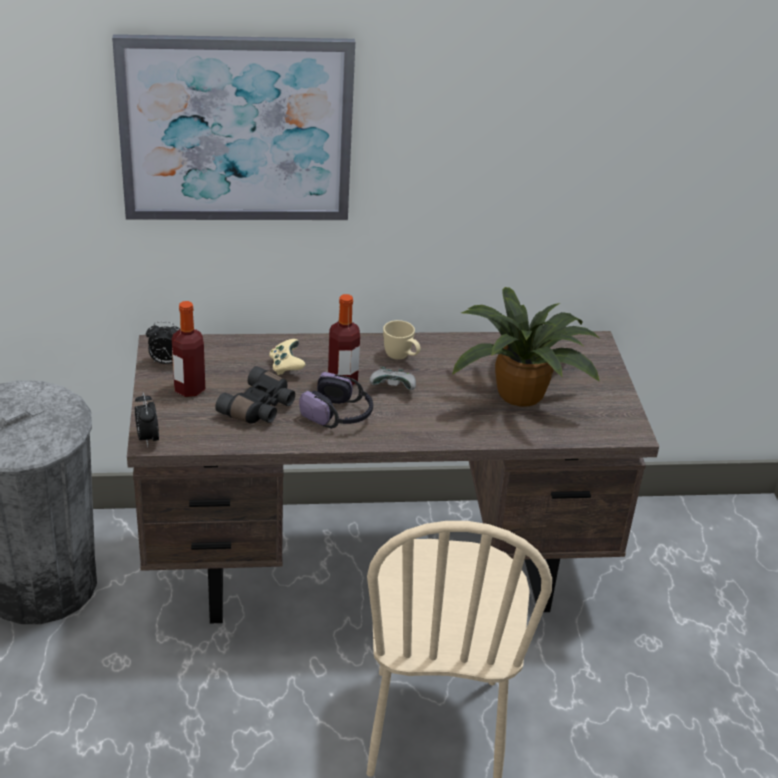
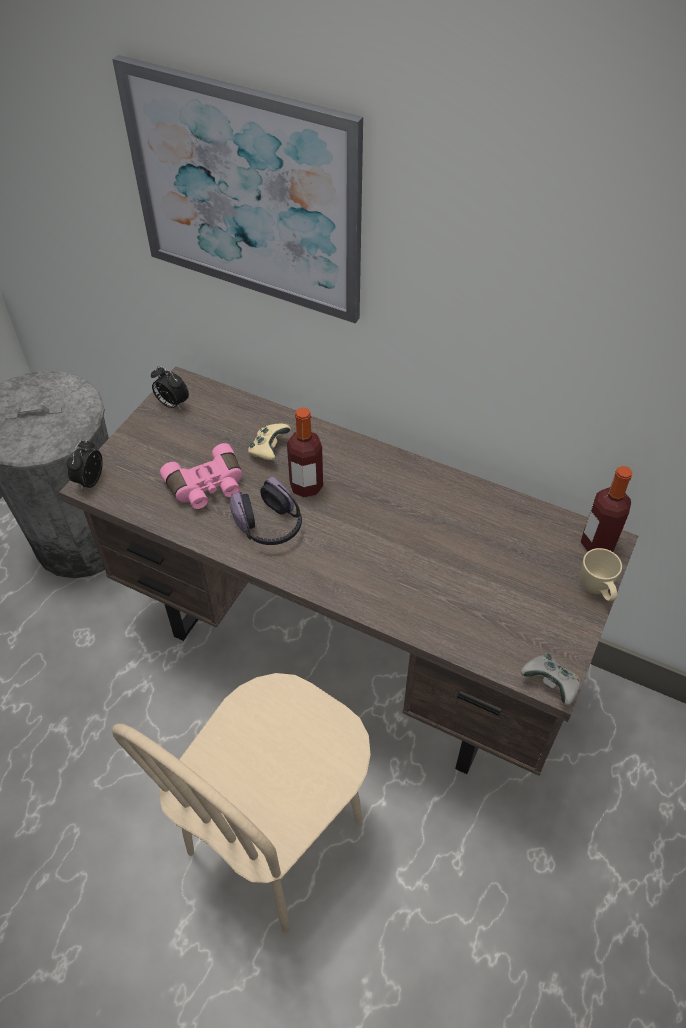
camera: 35 degrees right, 15 degrees up
(189, 389) = (167, 441): bottle -> bottle (597, 543)
(260, 408) = (207, 487): black binoculars -> pink binoculars
(393, 389) = (345, 516): grey game controller -> grey game controller (550, 685)
(401, 357) = (384, 482): beige mug -> beige mug (597, 591)
(521, 391) = (473, 573): potted plant -> none

